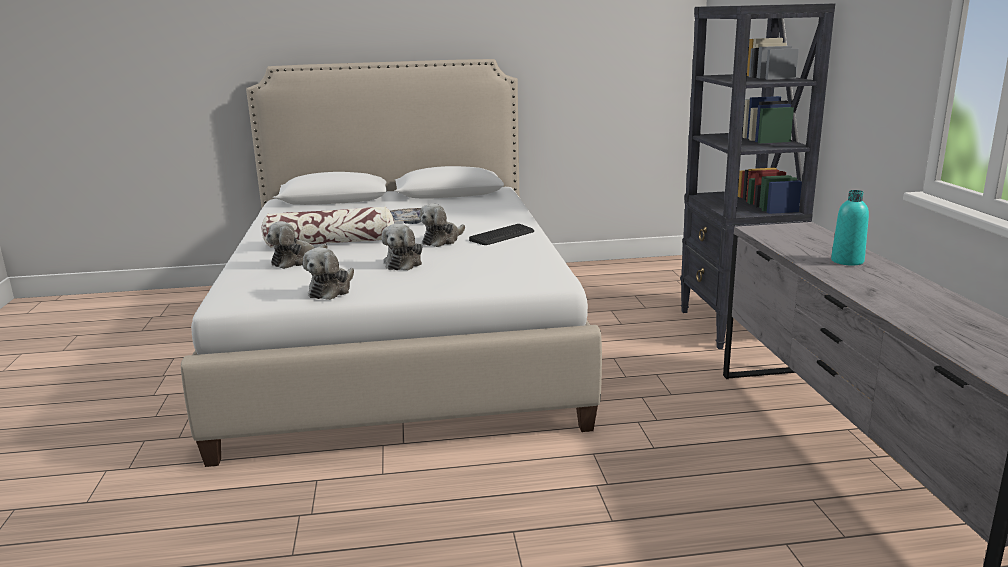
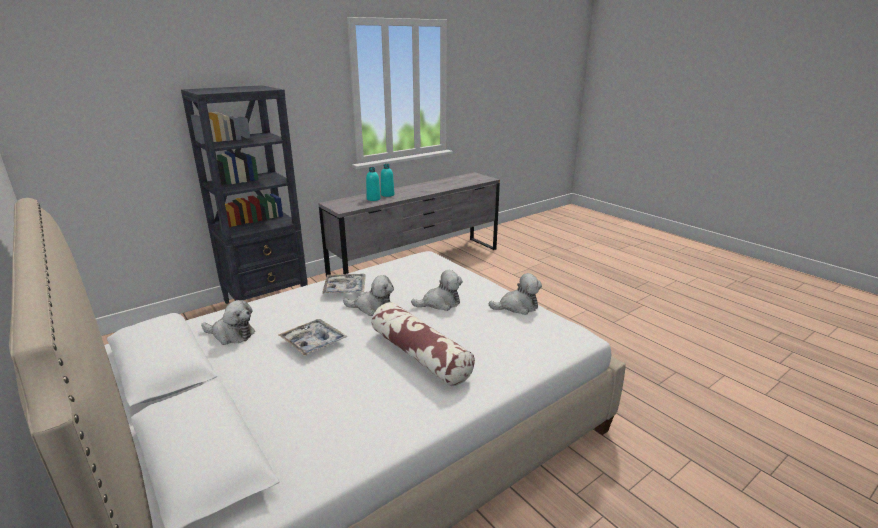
camera: 120 degrees left, 5 degrees up
(296, 261) = (484, 346): plush toy -> plush toy (231, 335)
(502, 236) = (345, 288): keyboard -> tray
(817, 250) = (373, 199): none -> turquoise bottle

